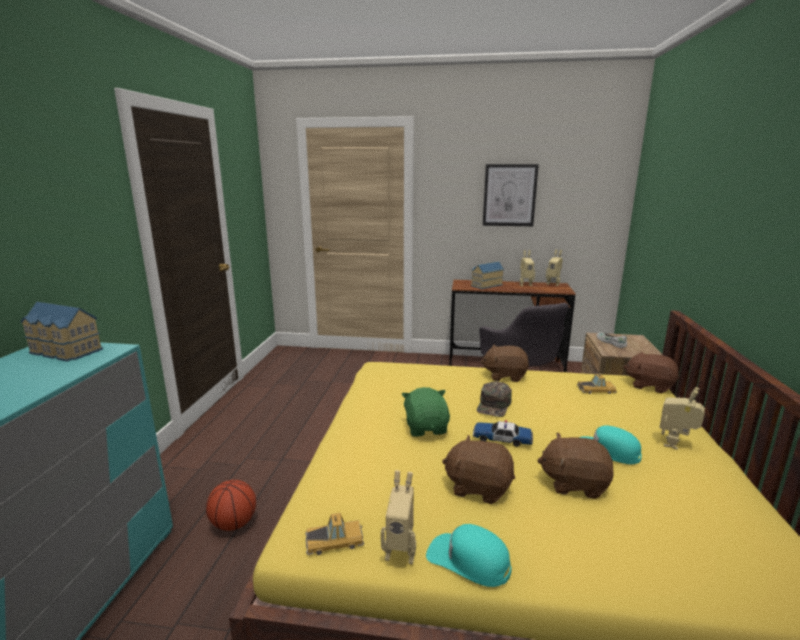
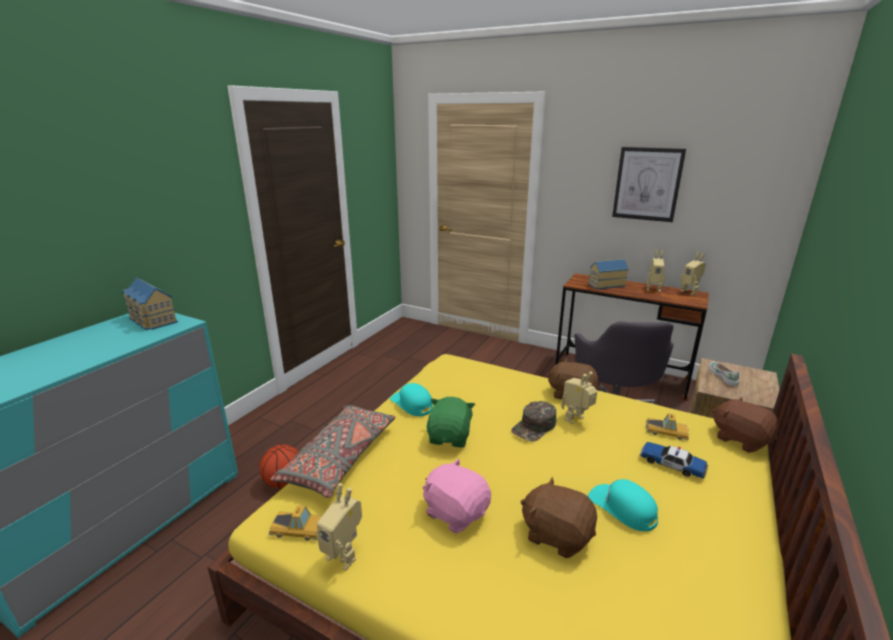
camera: 20 degrees right, 5 degrees up
(331, 467) = (340, 458): none -> grey pillow
(468, 560) = (395, 583): turquoise cap -> turquoise cap (412, 404)
(478, 487) = (456, 512): brown plush toy -> pink plush toy
(502, 439) = (515, 466): toy car -> toy car (672, 464)
(676, 444) = (715, 520): toy robot -> toy robot (576, 420)

